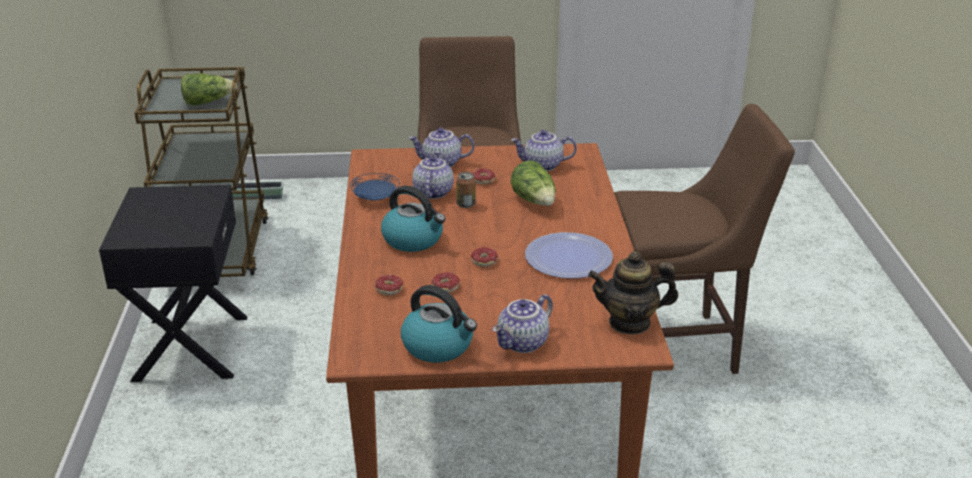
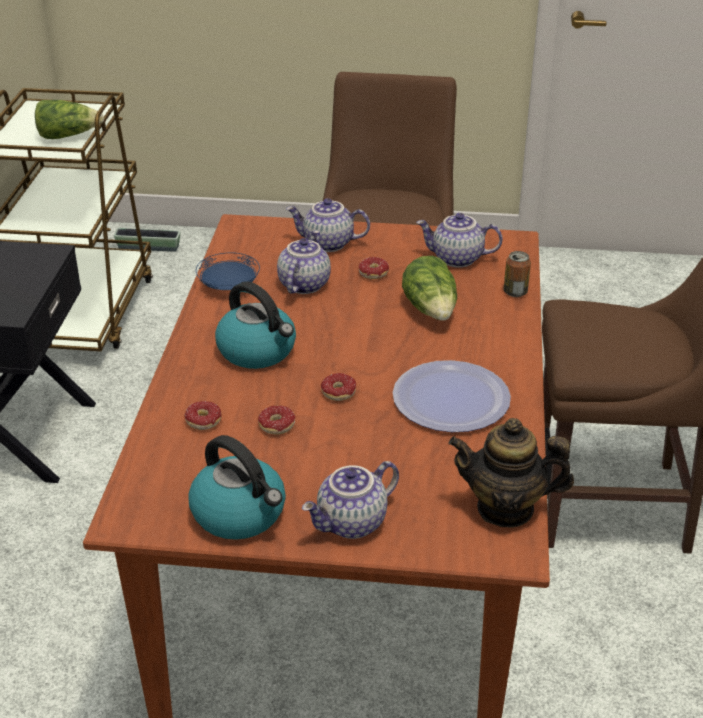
camera: 10 degrees right, 5 degrees up
(466, 204) = (340, 306): can -> can (515, 292)

